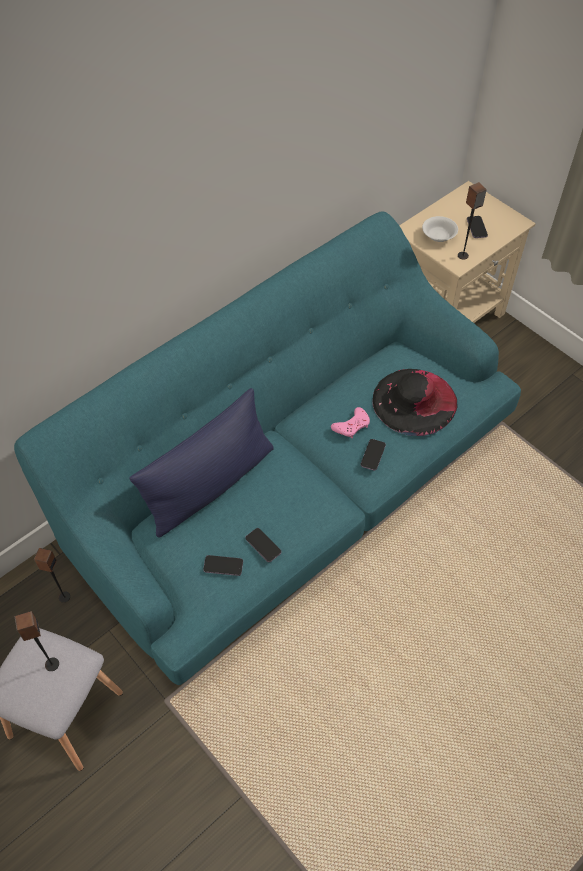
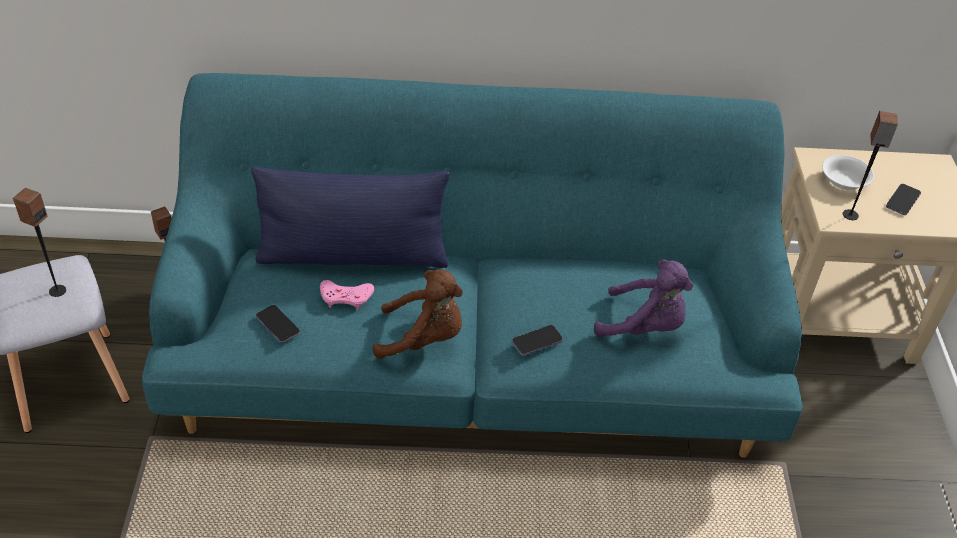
camera: 40 degrees right, 10 degrees down
(263, 545) = (333, 336): phone -> none
(312, 504) = (423, 338): none -> brown plush toy
(352, 425) = (548, 301): pink game controller -> pink game controller (346, 297)
(414, 401) = (644, 326): black hat -> purple plush toy

